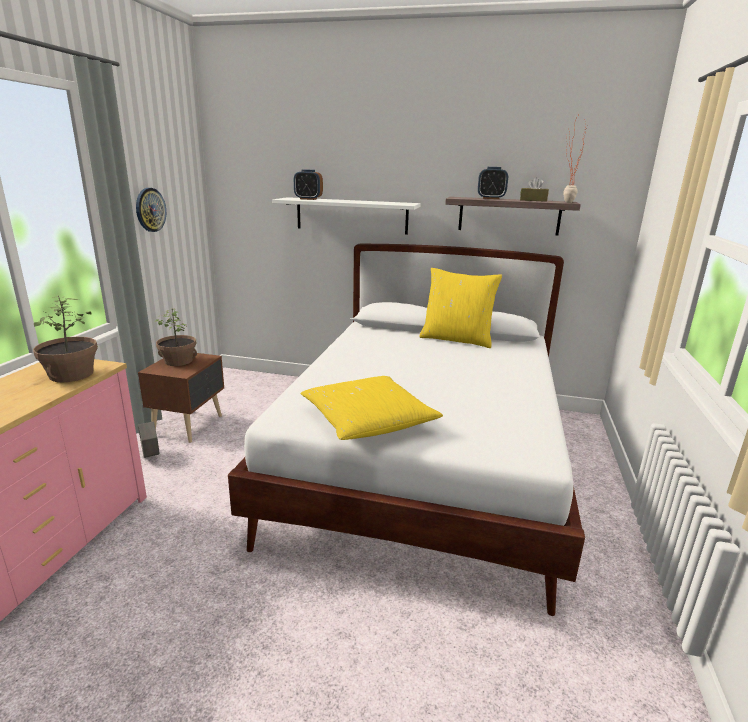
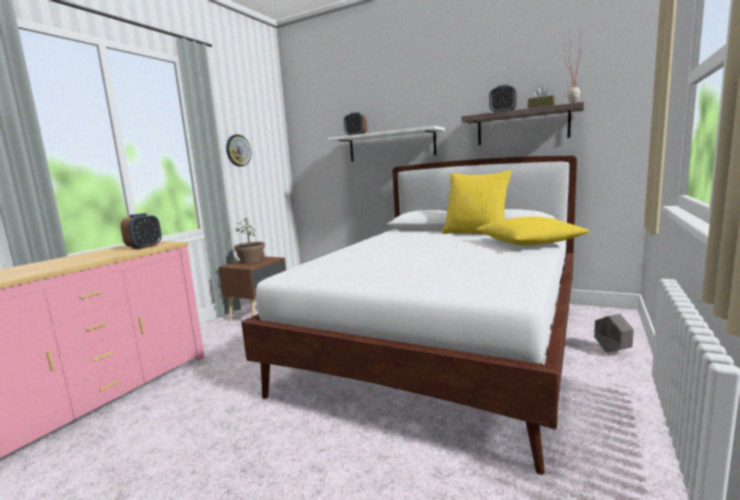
camera: 15 degrees right, 10 degrees down
(71, 374) = (144, 247): potted plant -> alarm clock
(151, 456) = (222, 332): grey planter -> grey planter (612, 351)
(368, 420) = (359, 274): yellow pillow -> yellow pillow (528, 243)

